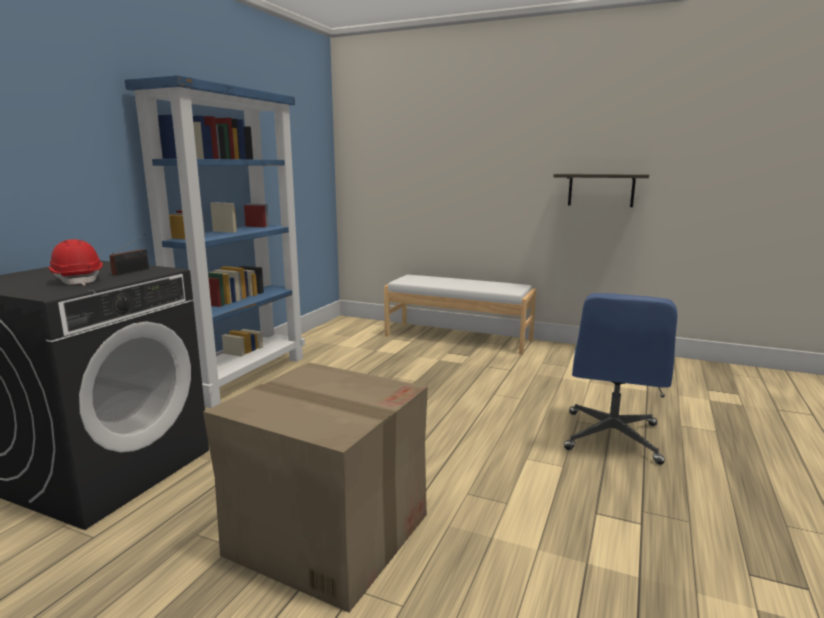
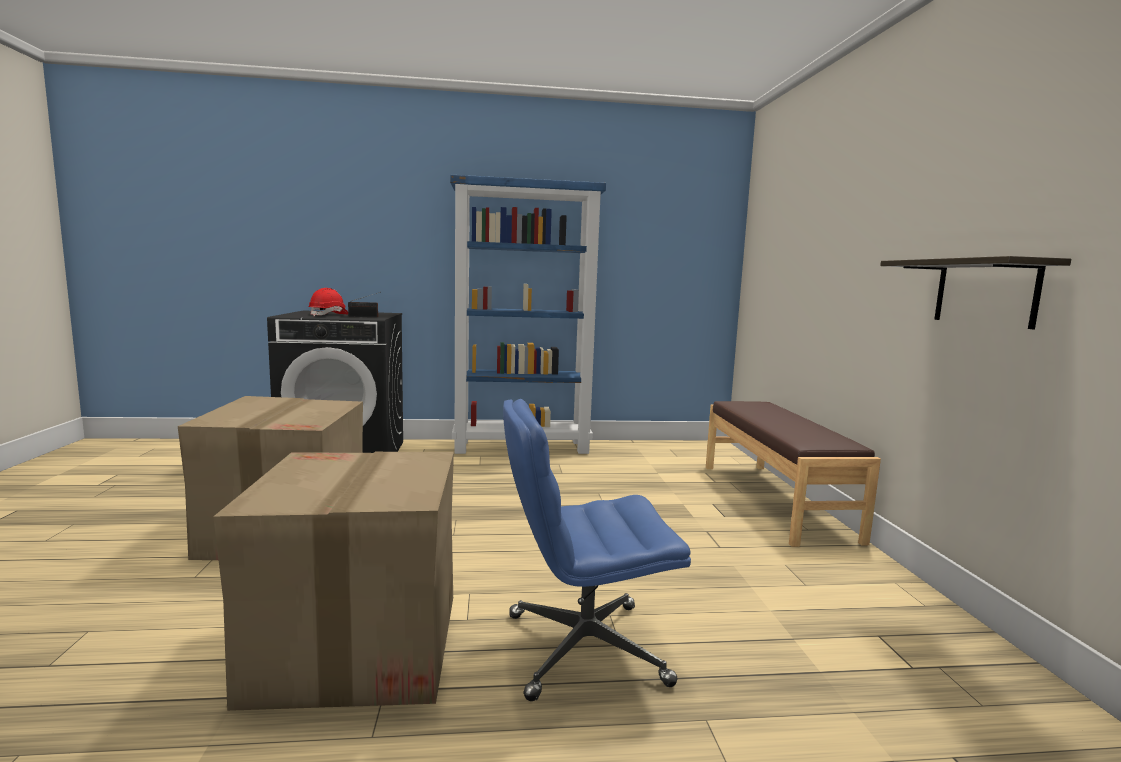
camera: 60 degrees right, 5 degrees down
(458, 337) = (775, 500): white bench -> brown bench
(584, 515) = (357, 646): none -> cardboard box

